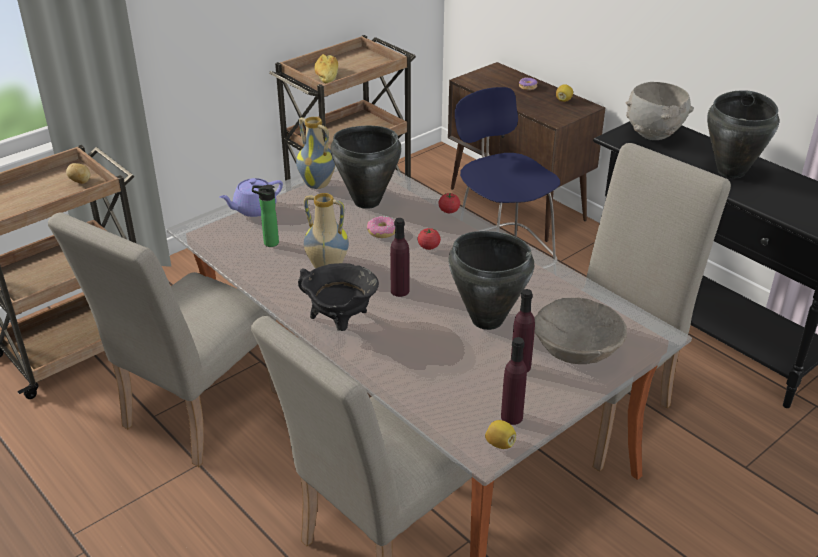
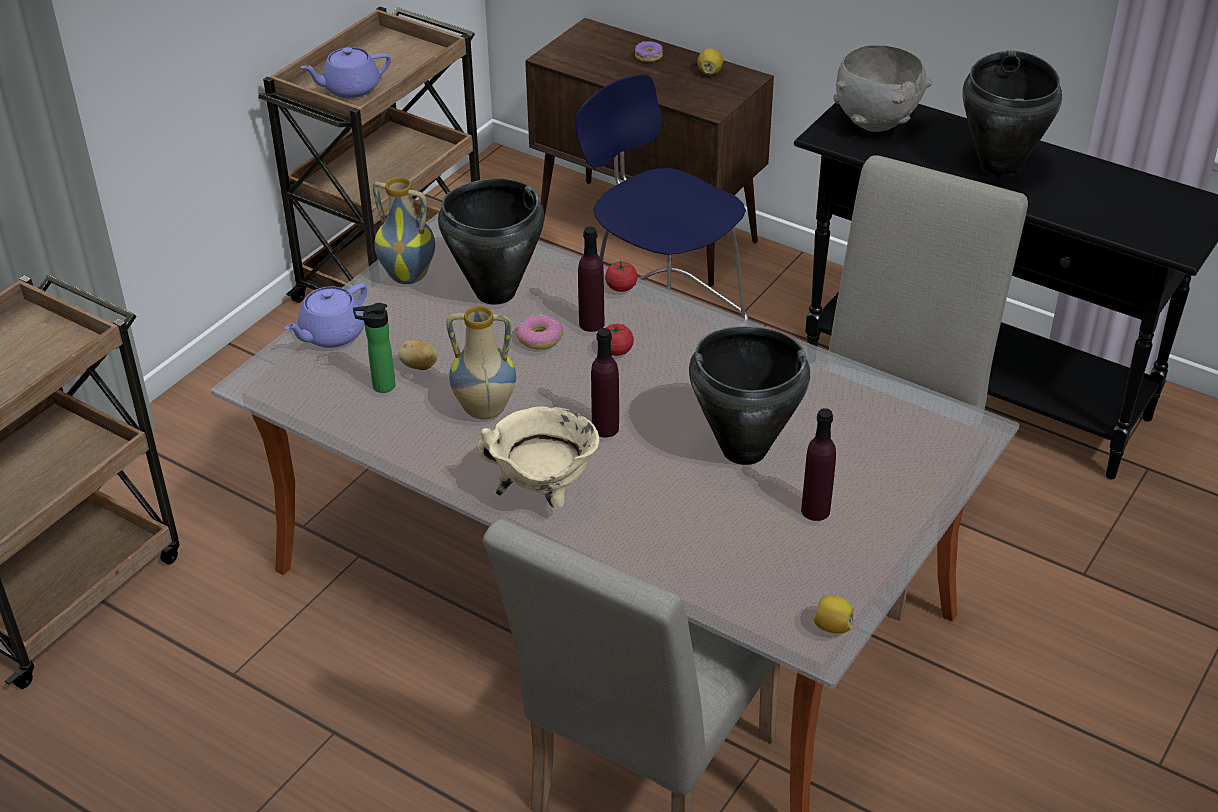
camera: 15 degrees left, 5 degrees up
(81, 182) = (51, 339): potato -> potato (419, 367)
(193, 415) = (293, 661): beige chair -> none
(326, 76) = (350, 89): bread -> purple teapot
(341, 323) = (544, 494): black cooking pot -> beige cooking pot
(511, 417) = (832, 585): purple bottle -> purple bottle (591, 323)
(577, 346) = (879, 465): beige bowl -> none

